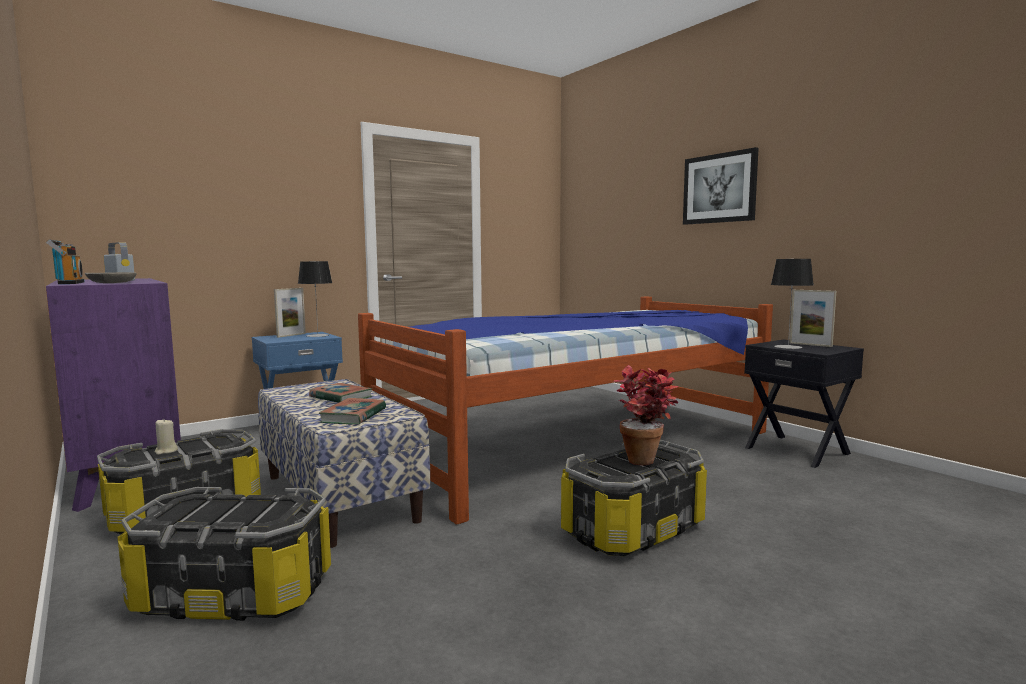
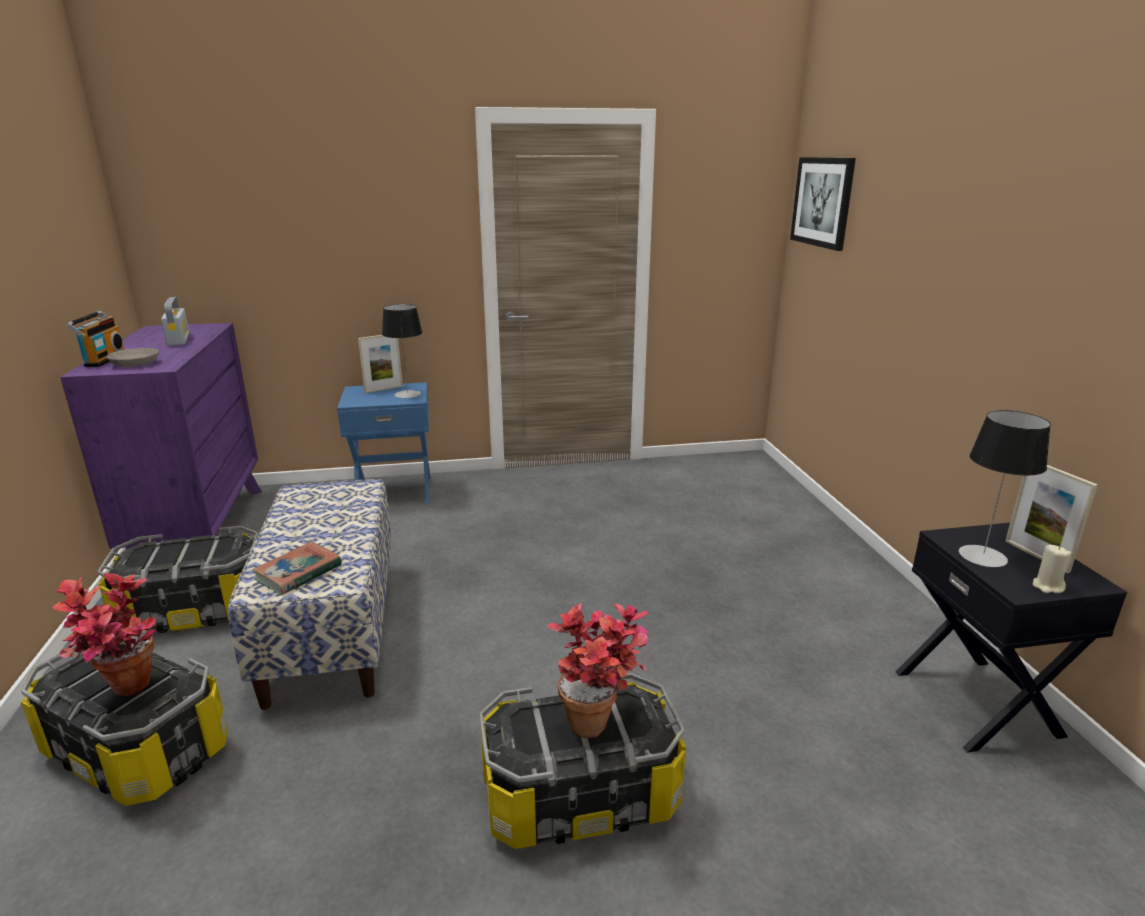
camera: 25 degrees right, 15 degrees up
(166, 451) = (169, 553): beige candle -> beige candle (1047, 586)
(249, 515) = (126, 695): none -> potted plant
(341, 397) = (331, 524): book -> none
(576, 444) = (661, 599): bed -> none
(719, 188) = (984, 234): picture -> picture (822, 202)

